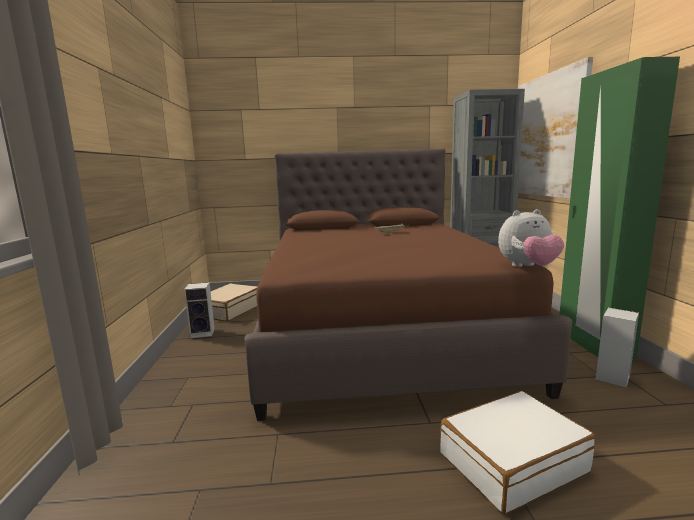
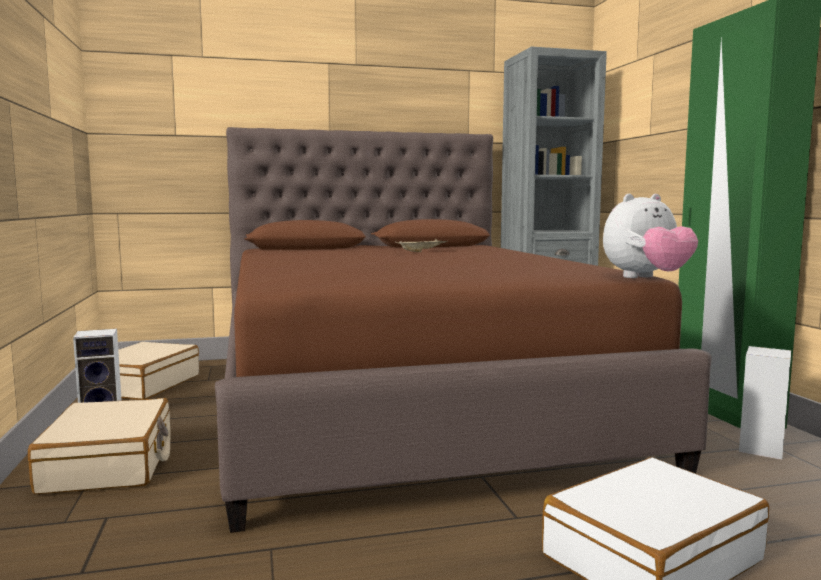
camera: 10 degrees left, 5 degrees down
(201, 367) = (110, 464): none -> beige suitcase
(547, 136) = (640, 119): picture -> none

